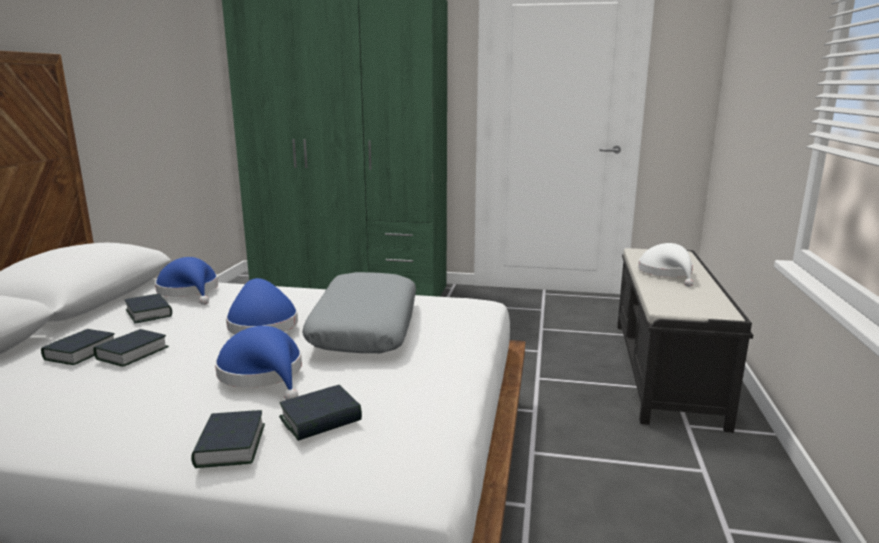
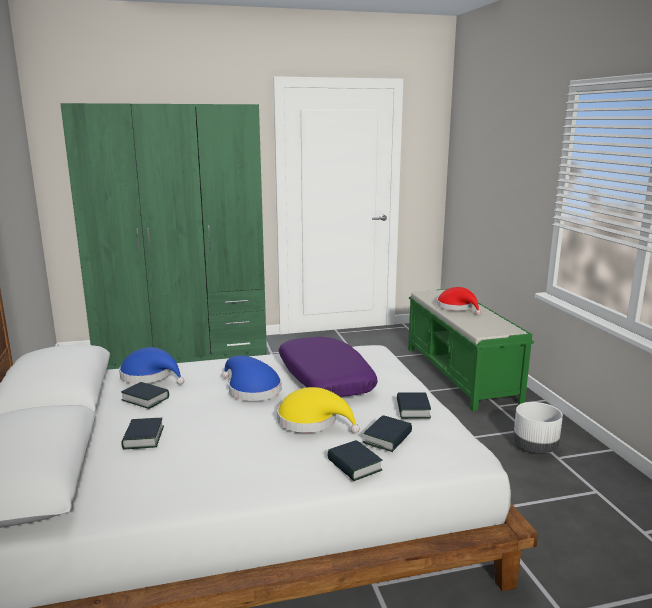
camera: 25 degrees left, 0 degrees up
(132, 353) = (189, 429): book -> book (413, 410)
(264, 374) = (312, 421): blue hat -> yellow hat
(364, 327) = (324, 378): grey pillow -> purple pillow
(665, 371) = (460, 374): black bench -> green bench
(667, 273) = (457, 307): white hat -> red hat
(699, 502) = (535, 447): none -> white planter

